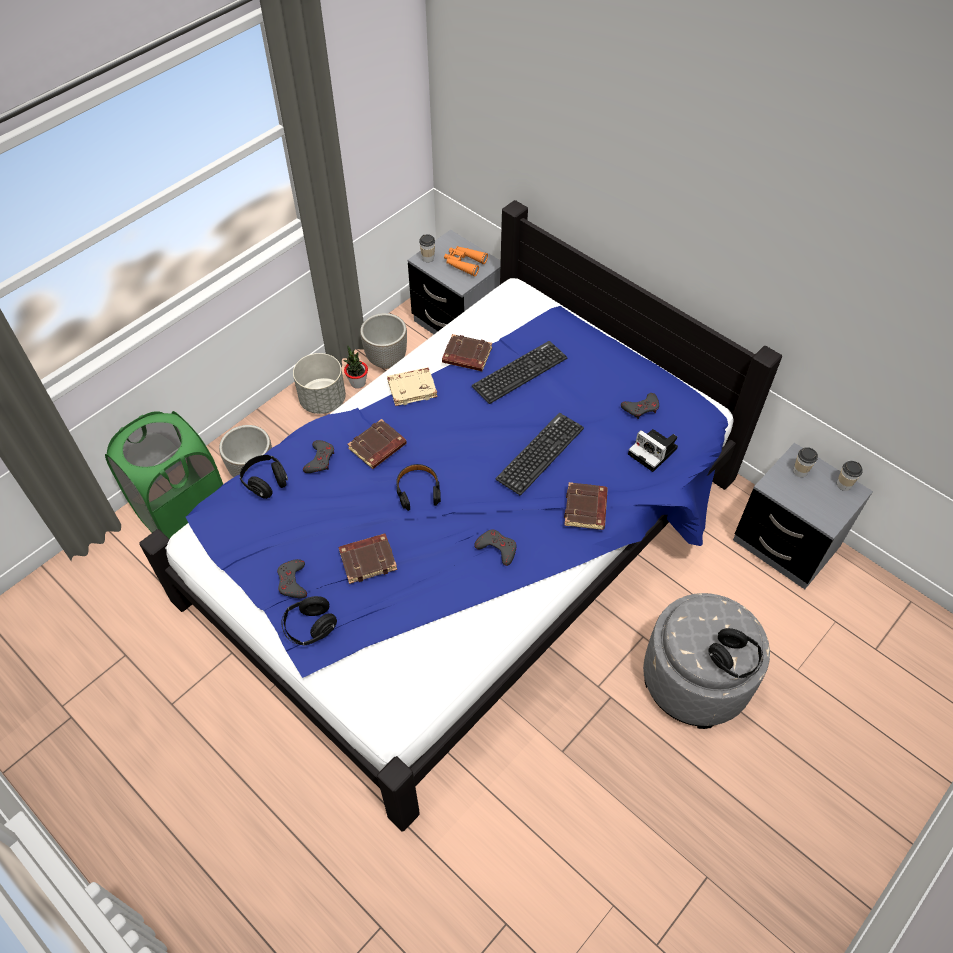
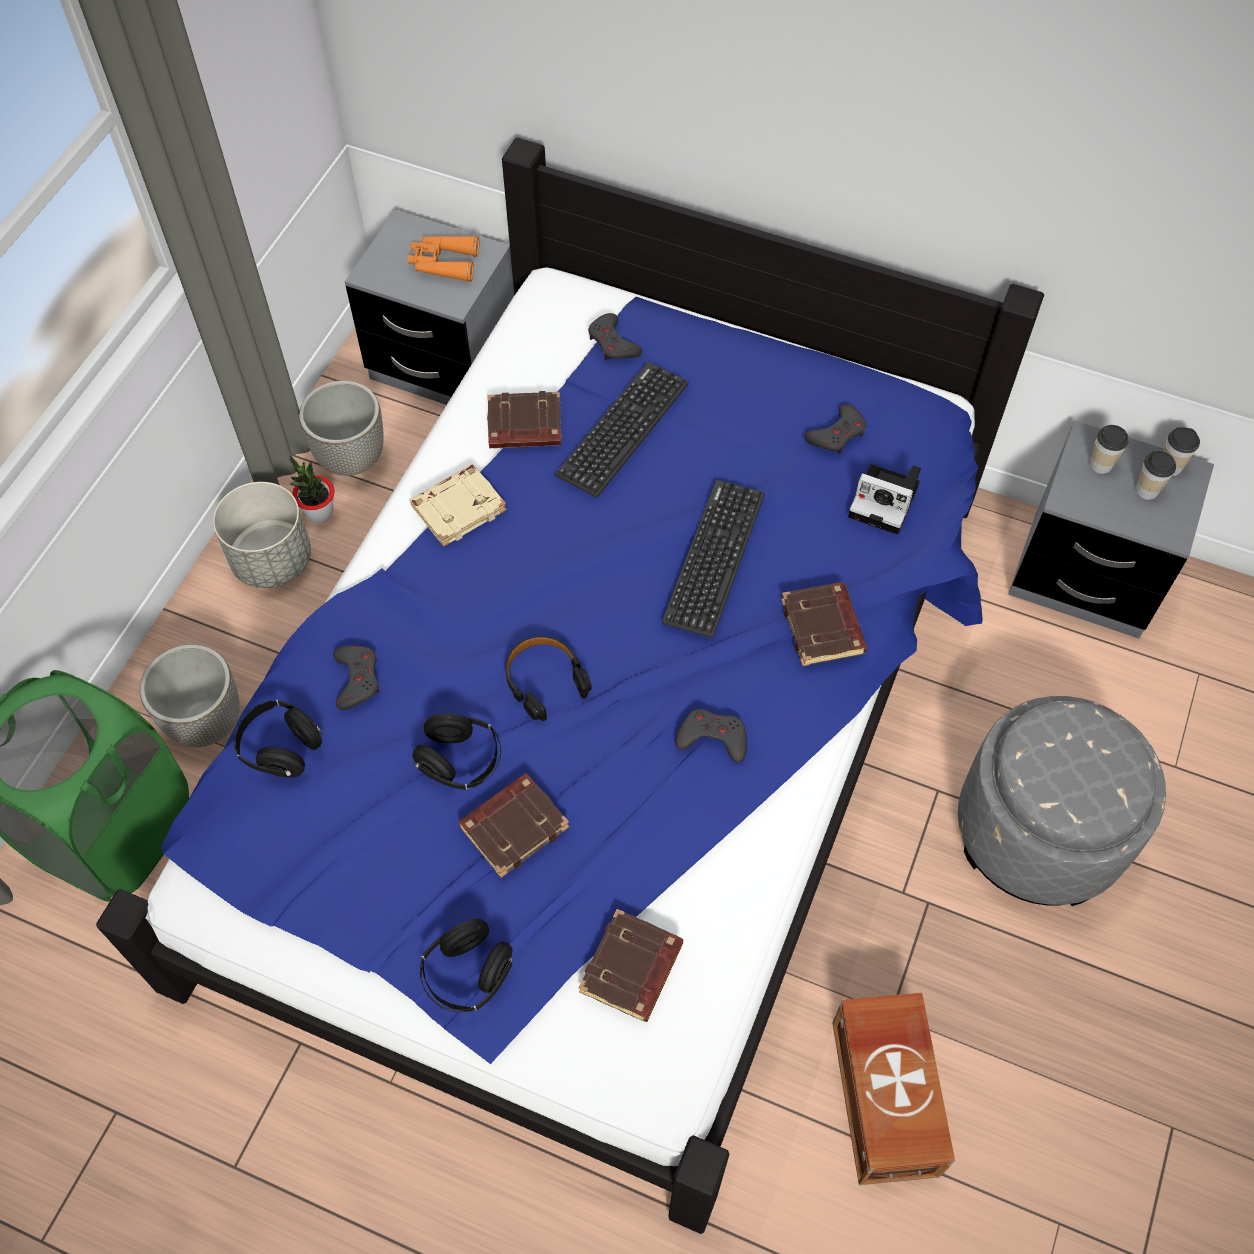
camera: 20 degrees left, 5 degrees up
(292, 582) = (404, 906): grey game controller -> grey game controller (613, 343)
(377, 447) = (446, 628): brown book -> brown book (632, 970)
(428, 258) = (378, 270): cup -> cup (1147, 490)
(540, 795) = (886, 1095): none -> brown storage box
(733, 660) = (1120, 793): black headphones -> black headphones (460, 761)

